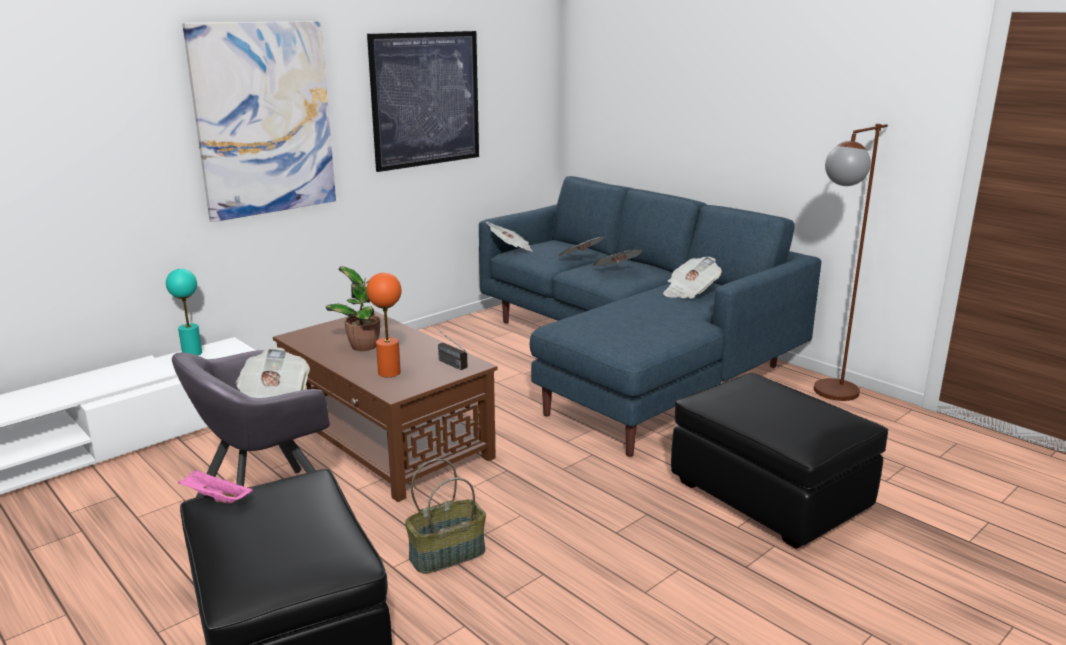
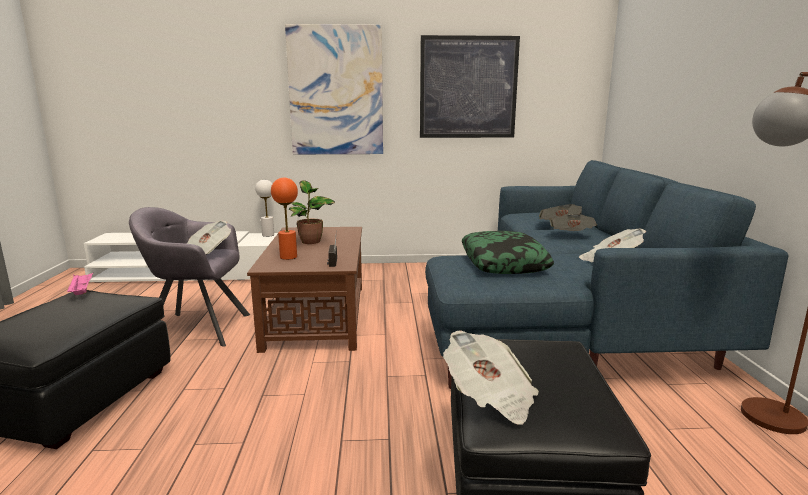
camera: 40 degrees right, 5 degrees down
(192, 353) = (268, 235): turquoise table lamp -> white table lamp
(447, 554) = (221, 396): basket -> none
(510, 249) = (518, 211): newspaper -> newspaper (490, 398)
(619, 318) = (504, 263): none -> pillow

